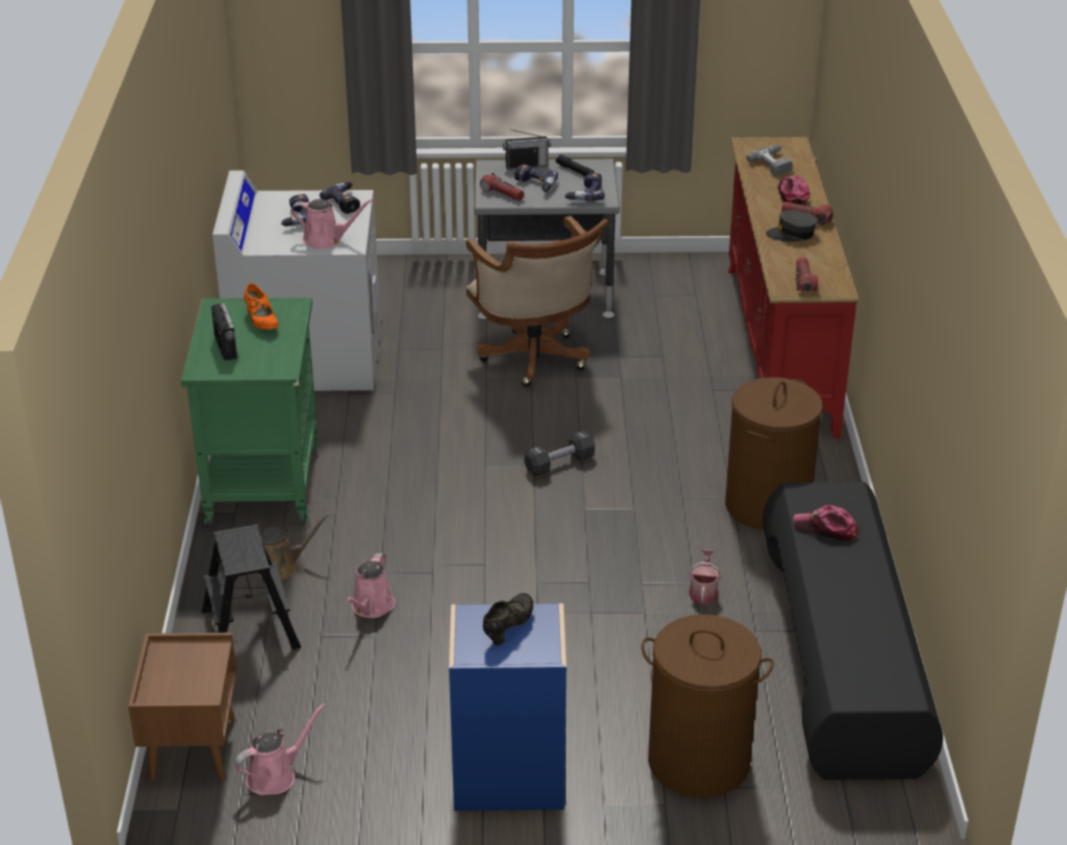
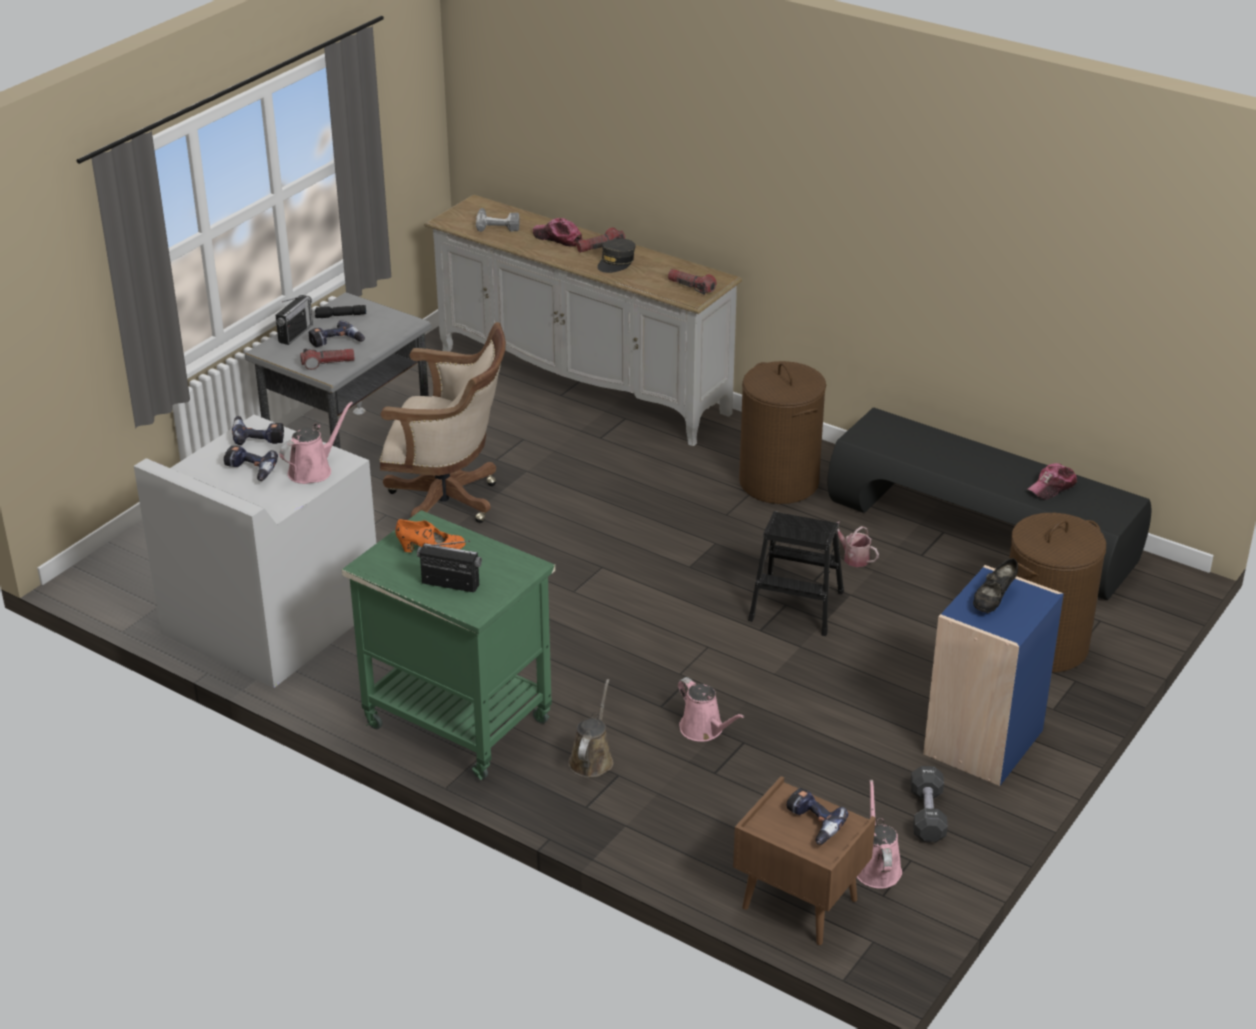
camera: 55 degrees left, 0 degrees up
(250, 628) = (664, 810): black step ladder -> black step ladder (796, 605)
(508, 627) = (993, 600): black shoe -> black shoe turned 120 degrees counterclockwise
(559, 464) = (613, 552): black dumbbell -> black dumbbell (927, 815)
(585, 195) = (389, 327): power drill -> power drill (812, 824)
(778, 348) = (581, 385): red cabinet -> grey cabinet
(826, 529) = (914, 447): cap -> cap (1052, 487)

